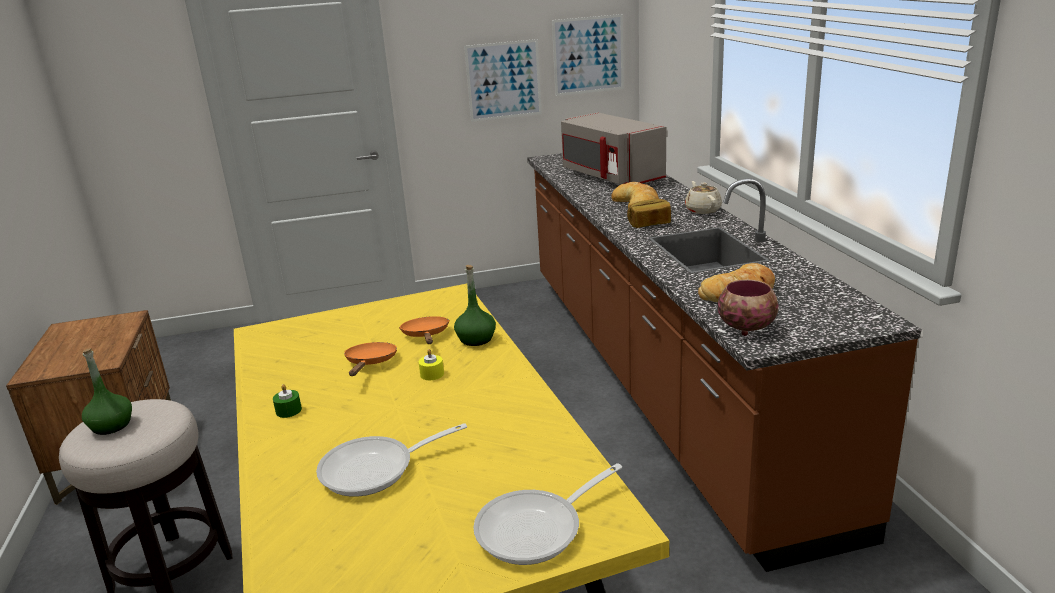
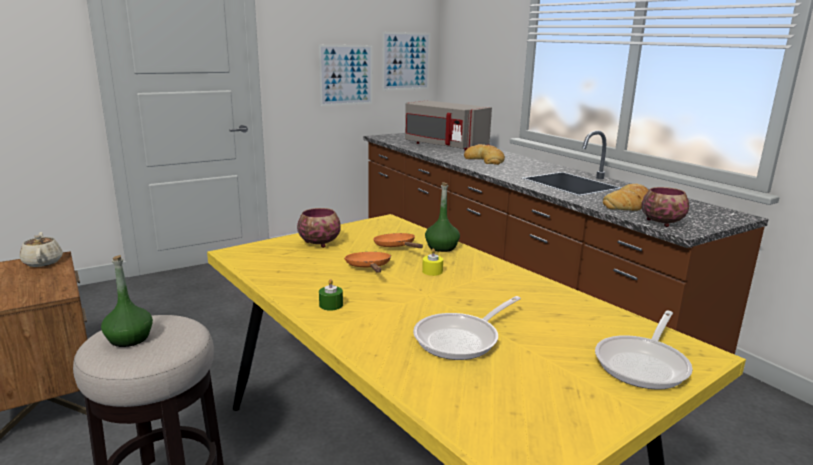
camera: 20 degrees left, 5 degrees down
(350, 324) = (319, 243): none -> bowl
(649, 224) = (510, 170): bread -> none
(702, 210) = (537, 163): beige teapot -> beige teapot (43, 262)

